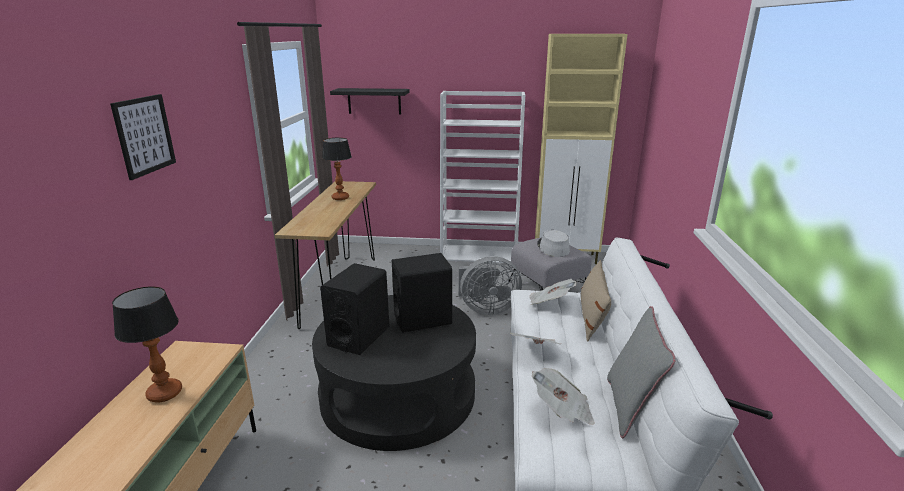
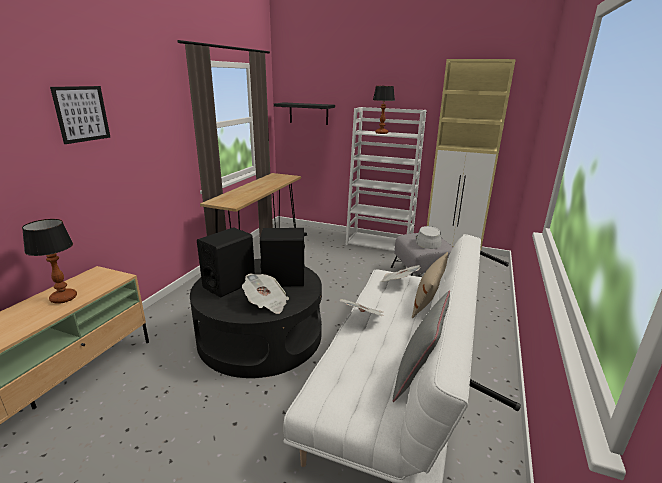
camera: 15 degrees right, 0 degrees up
(340, 198) = (266, 184): table lamp -> table lamp (381, 133)
(486, 309) = (363, 284): grey fan -> none
(562, 410) = (354, 368): newspaper -> newspaper (266, 303)

